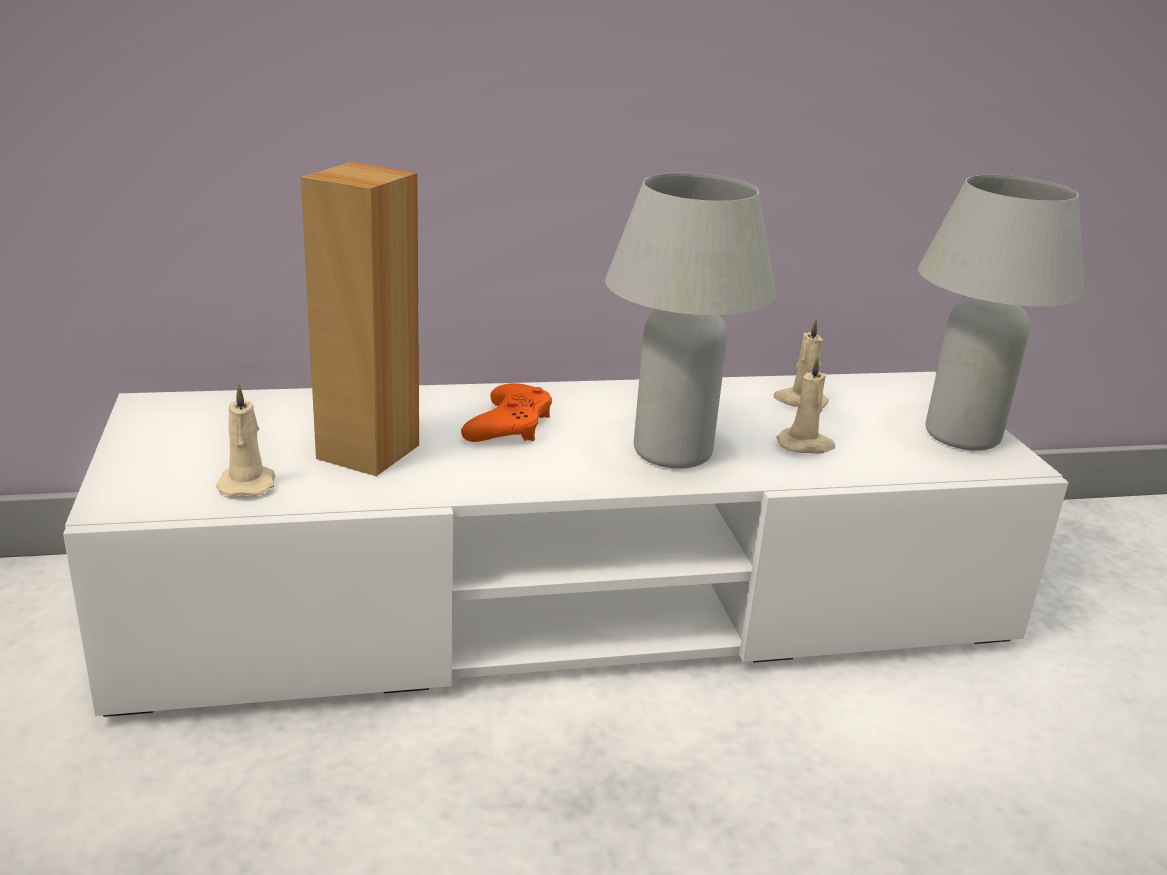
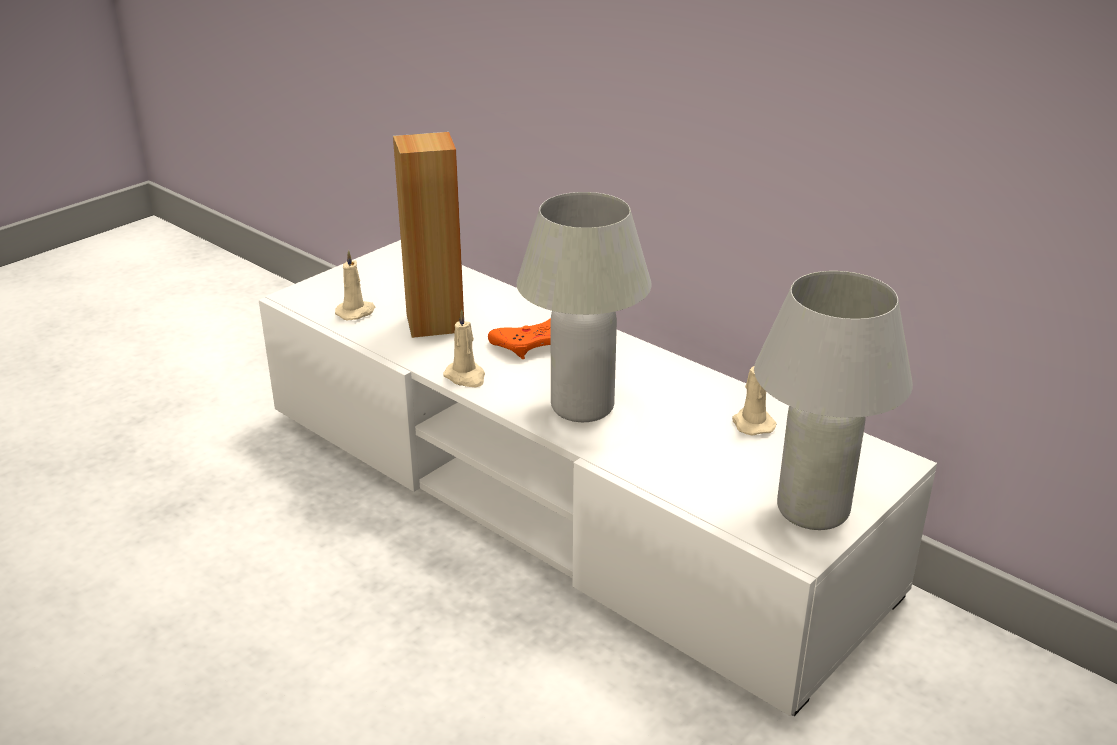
camera: 55 degrees right, 5 degrees up
(805, 445) = (676, 449): beige candle -> beige candle (466, 377)

